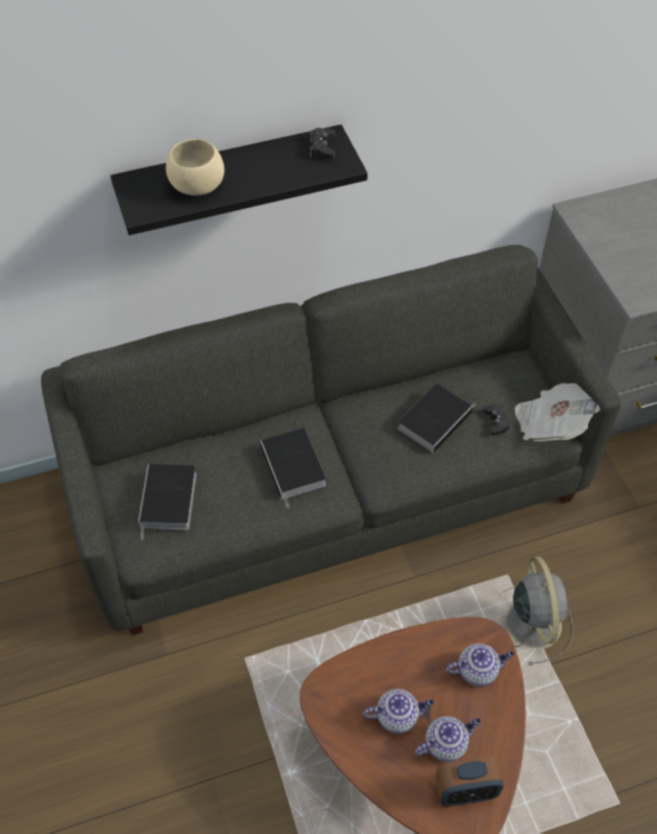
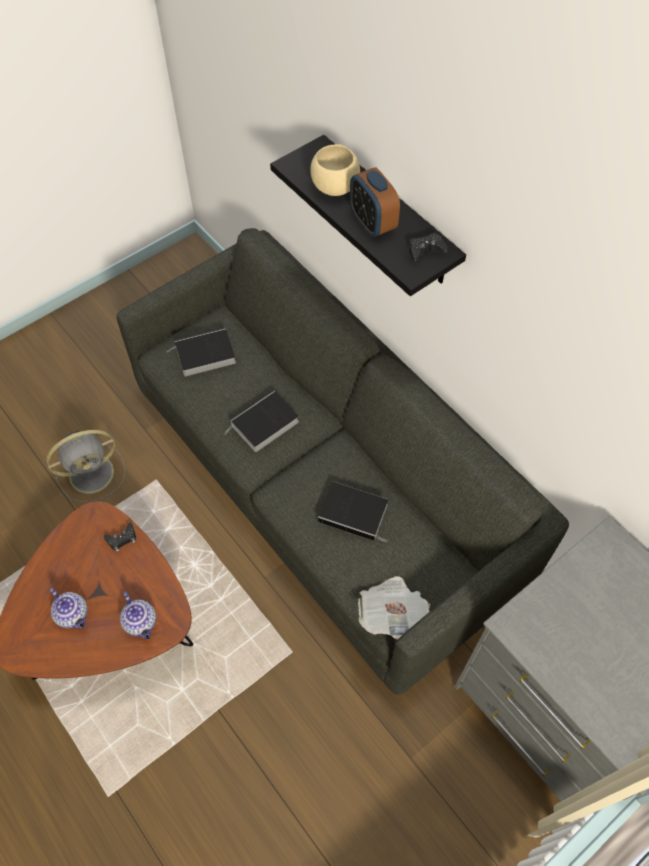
camera: 70 degrees right, 5 degrees up
(397, 716) = (88, 573): teapot -> none
(465, 791) = (38, 639): alarm clock -> alarm clock (372, 223)
(496, 422) = (373, 564): black game controller -> black game controller (122, 539)
(532, 620) = (254, 684): grey fan -> grey fan (93, 473)

